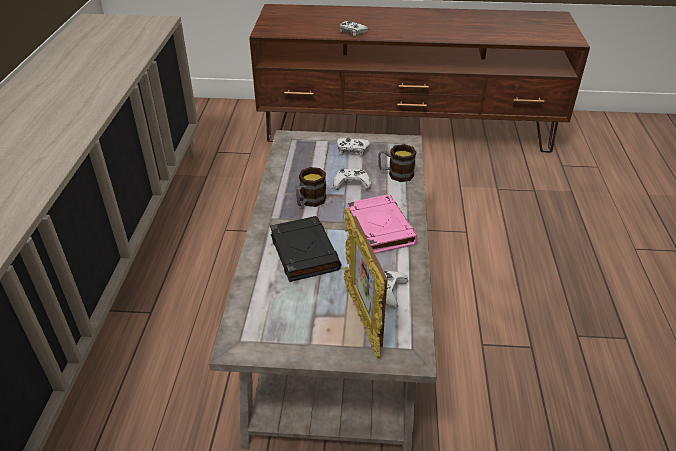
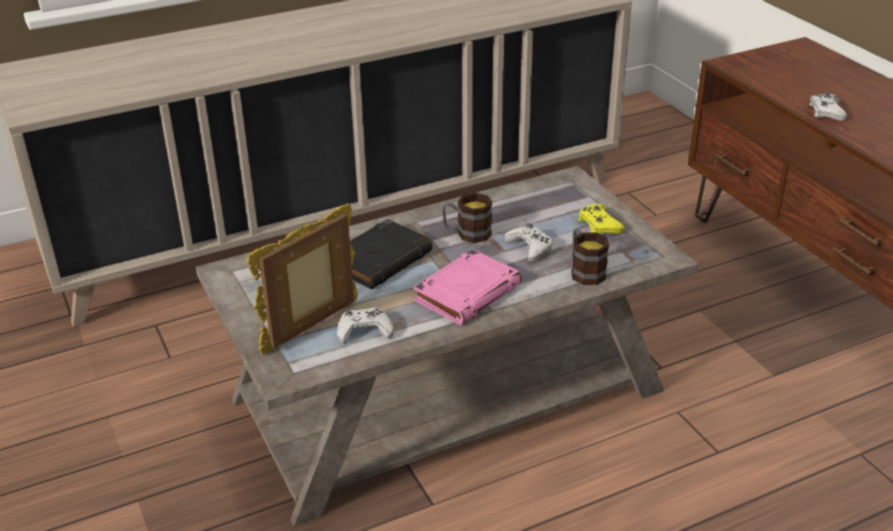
camera: 60 degrees right, 5 degrees down
(352, 150) = (598, 225): white game controller -> yellow game controller

